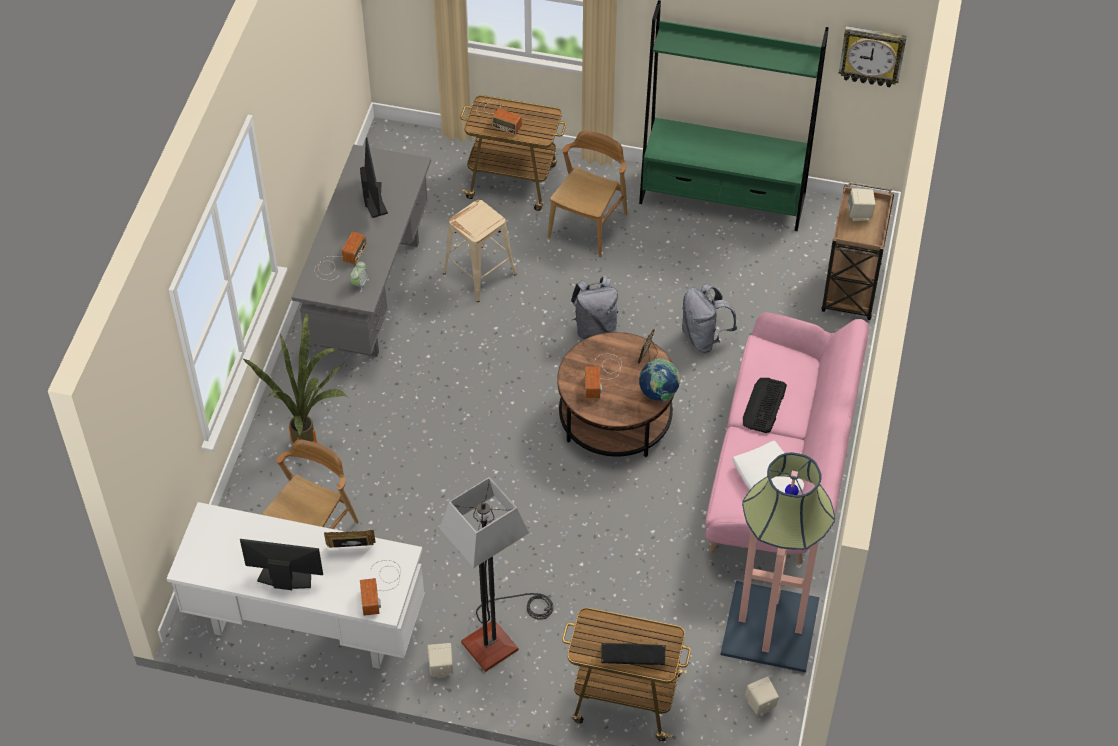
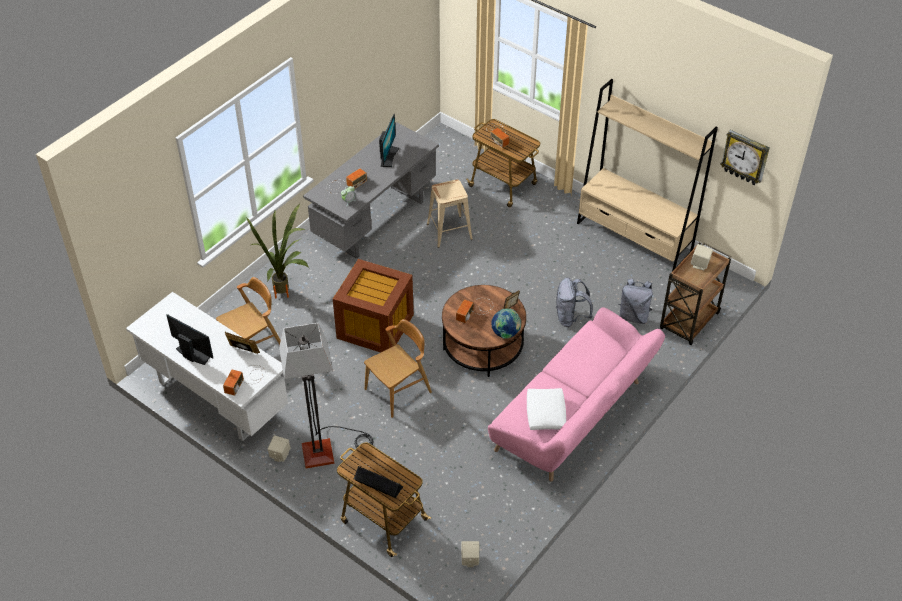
camera: 25 degrees right, 5 degrees down
(458, 442) = (375, 325): none -> brown storage box
(588, 226) = (535, 226): brown chair -> brown chair (398, 391)
(595, 327) = (503, 287): grey backpack -> grey backpack (633, 316)
(723, 199) = (634, 238): green bookcase -> beige bookcase
(764, 405) = (571, 366): keyboard -> none
(770, 627) = (506, 513): floor lamp -> none

